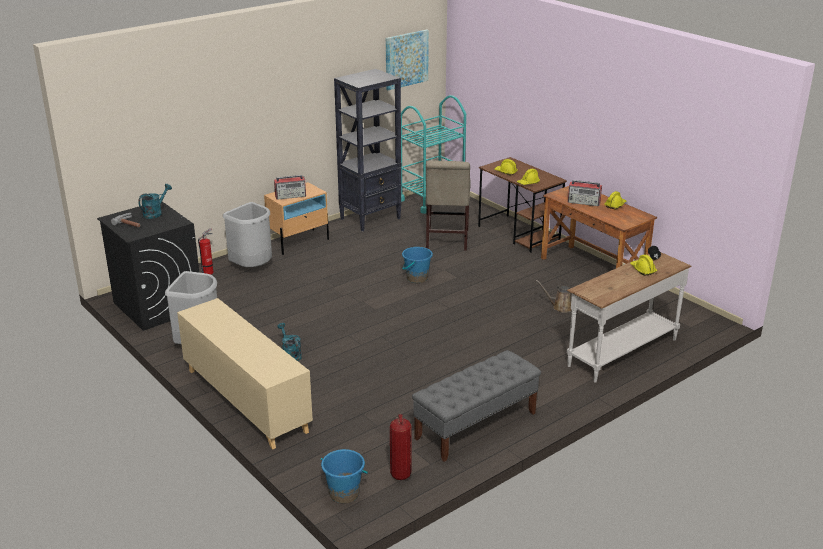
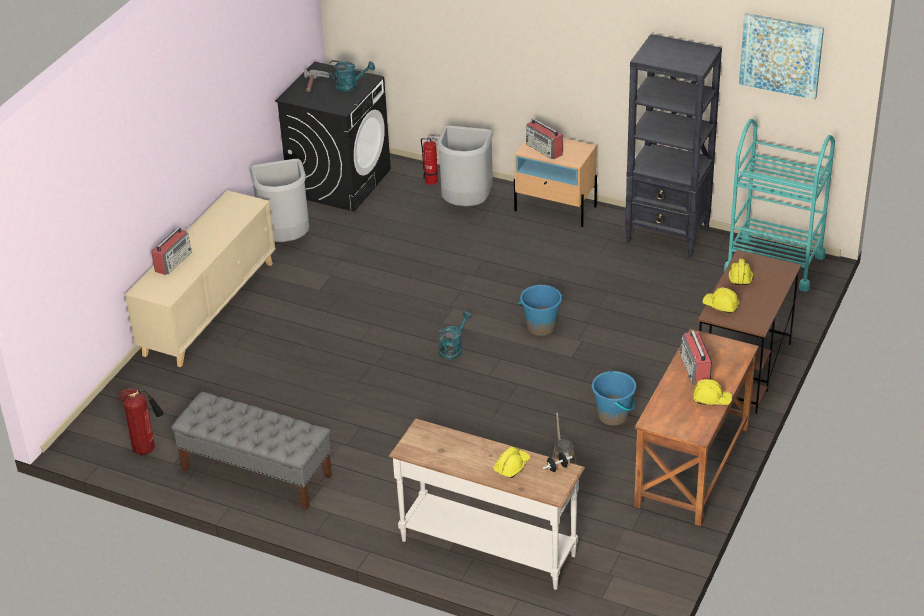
camera: 65 degrees right, 10 degrees up
(247, 355) = (173, 261): none -> radio
(290, 355) = (307, 302): turquoise watering can -> turquoise watering can (453, 349)
(344, 493) = (100, 424): blue bucket -> blue bucket (613, 416)
(446, 241) = (662, 316): beige chair -> none

